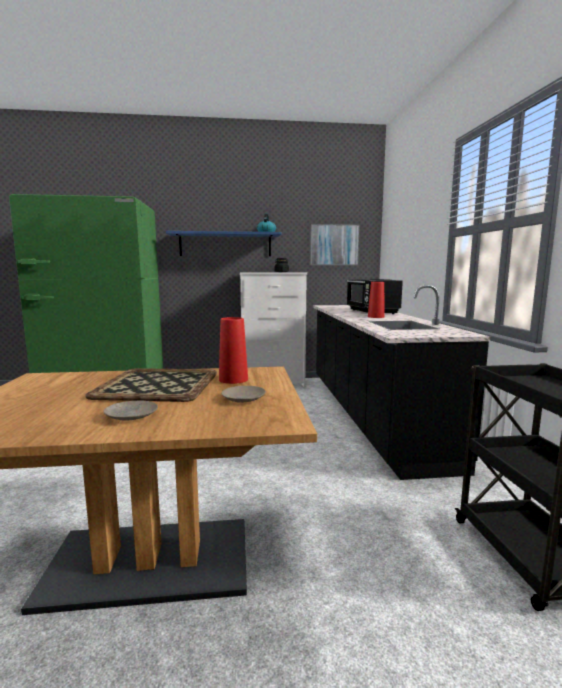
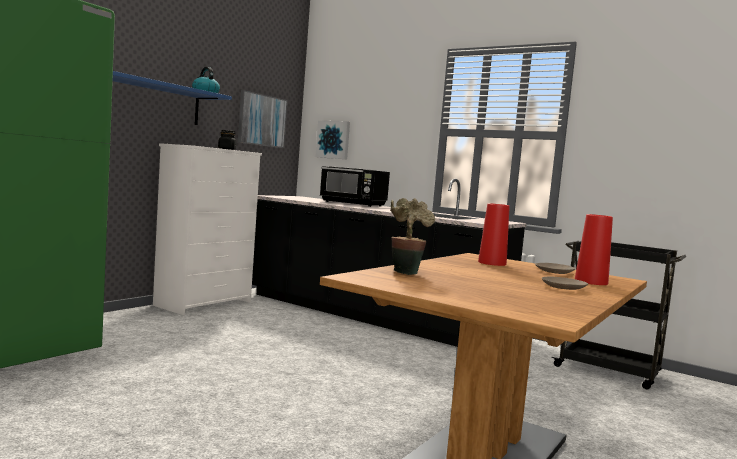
camera: 50 degrees left, 5 degrees down
(97, 377) = (405, 272): none -> potted plant
(156, 385) = (475, 271): tray -> none
(376, 317) = (386, 208): red vase -> red vase (591, 282)
(393, 253) = (333, 140): none -> picture

